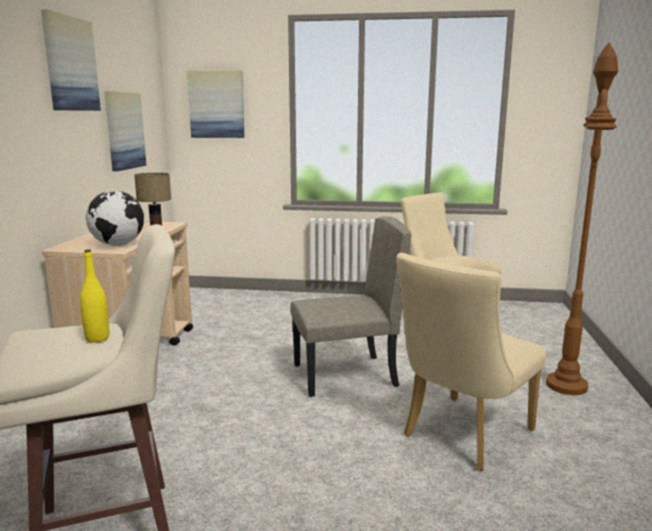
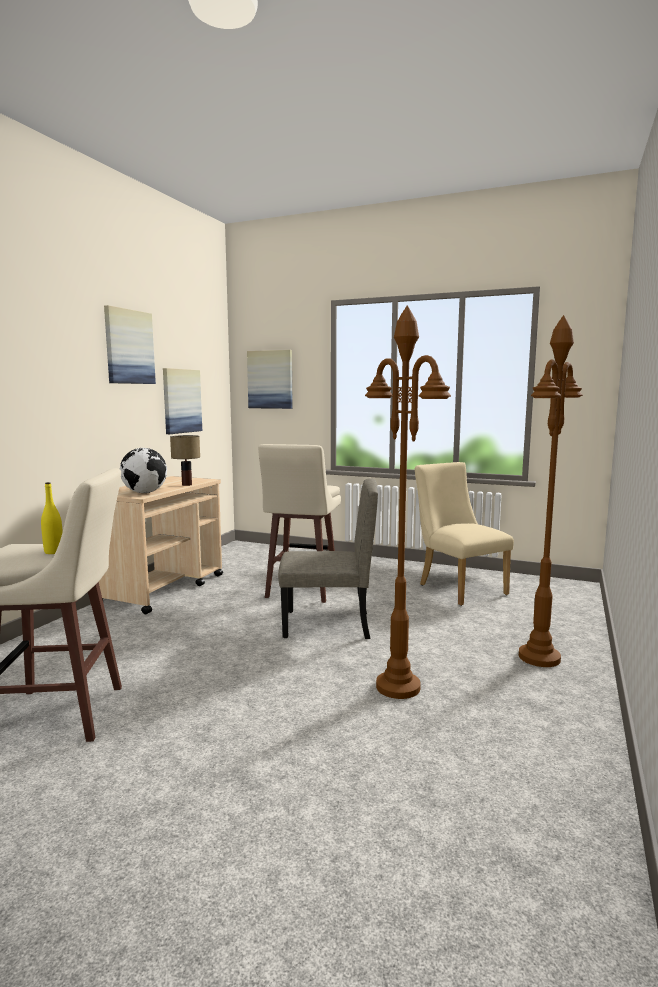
camera: 15 degrees right, 5 degrees down
(291, 339) = (301, 590): none -> beige stool
(462, 436) = (397, 686): beige chair -> brown floor lamp

